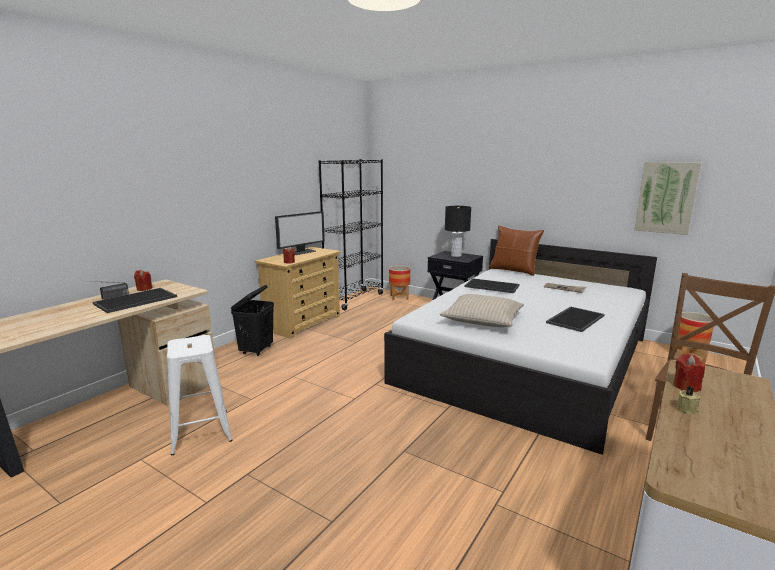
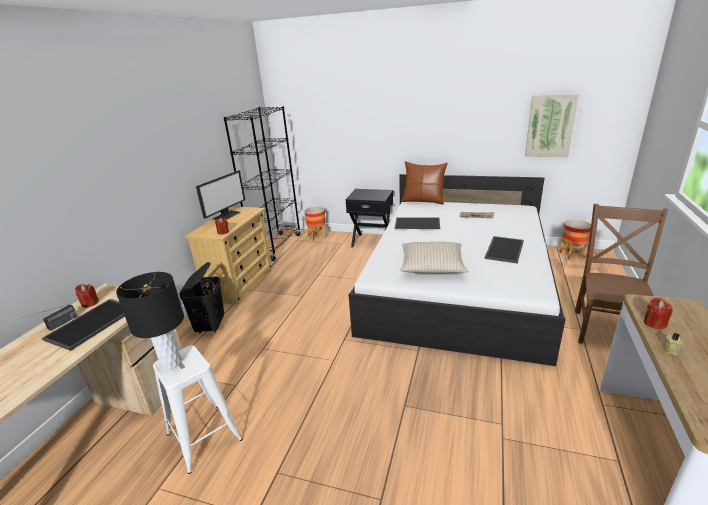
camera: 15 degrees left, 10 degrees up
(456, 255) = (369, 193): black table lamp -> black table lamp (171, 363)

